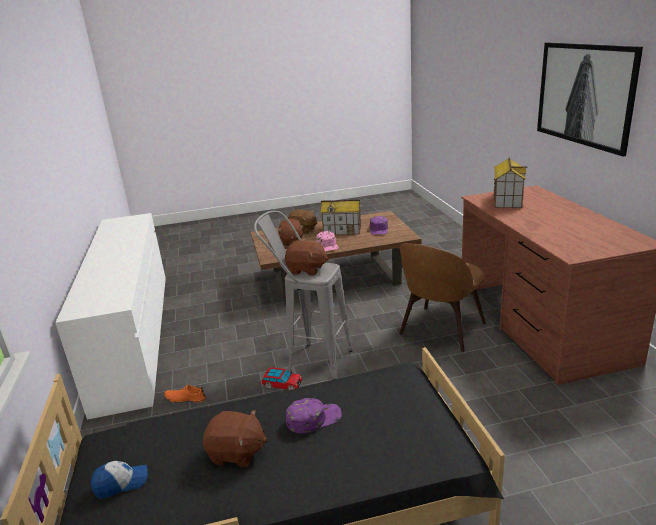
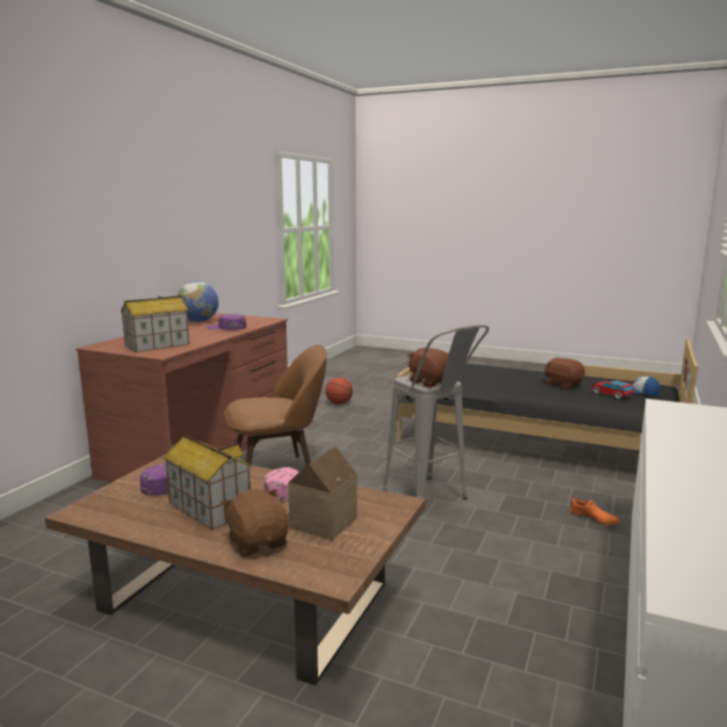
camera: 145 degrees left, 10 degrees down
(282, 384) = (481, 493): toy car -> toy car (612, 395)
(291, 242) = (320, 522): brown plush toy -> toy house
(313, 418) = (505, 383): purple cap -> purple cap (226, 328)
(583, 94) = (110, 218): picture -> none
(603, 227) = (198, 322): none -> globe
(607, 461) = (339, 403): none -> basketball

